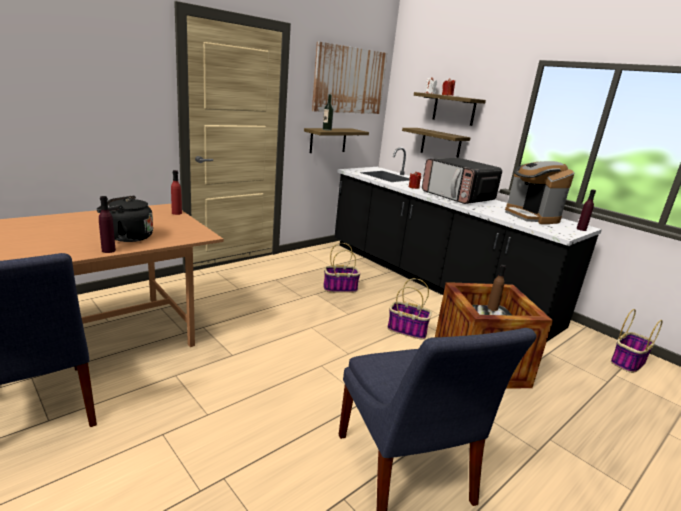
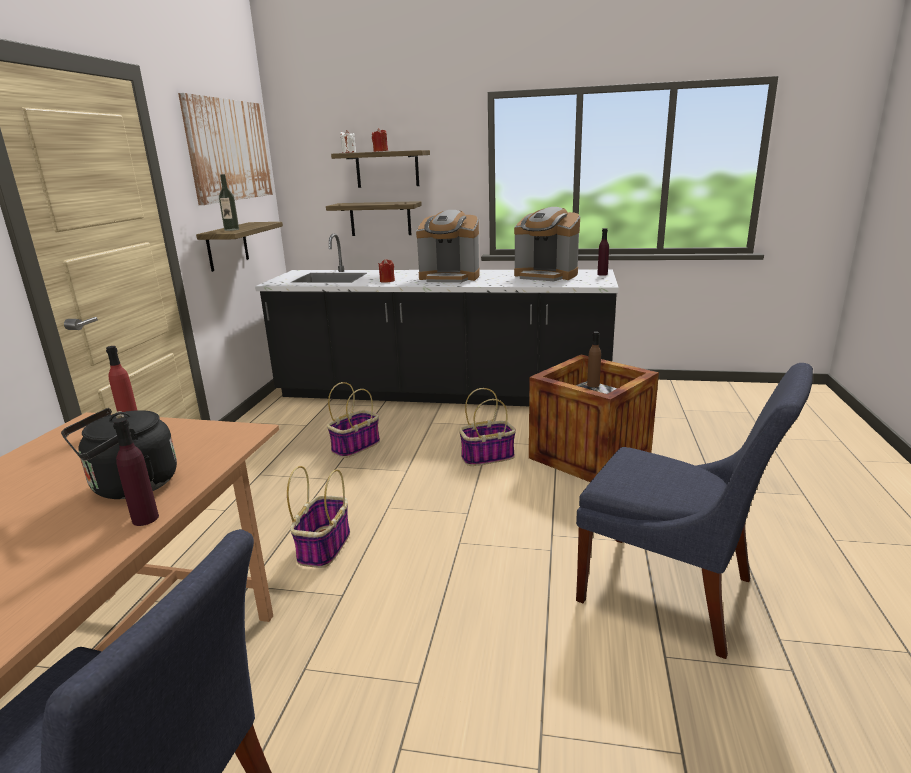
camera: 35 degrees left, 0 degrees up
(458, 197) = (450, 278): microwave -> coffee machine
(628, 362) = (676, 394): basket -> basket (324, 546)

